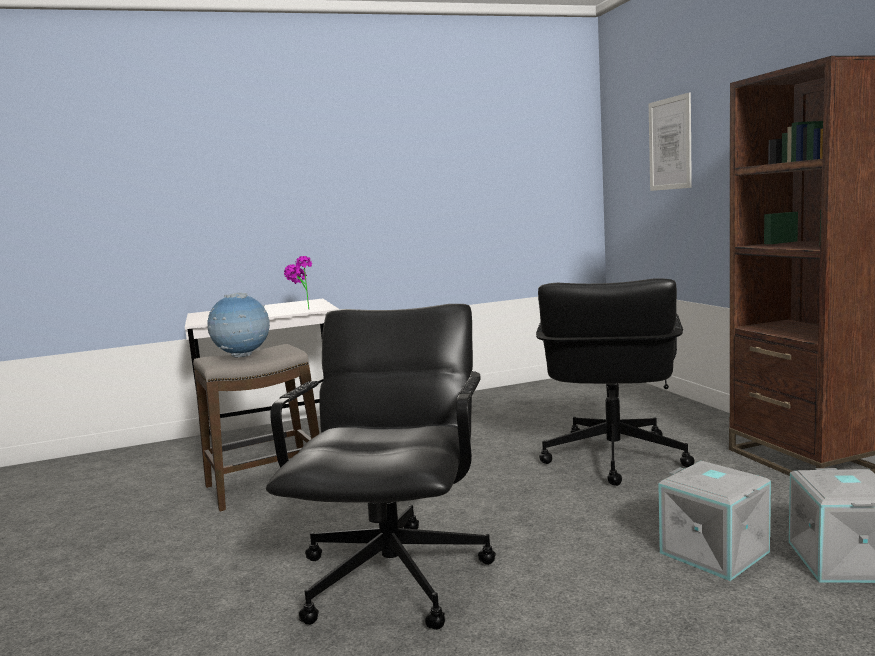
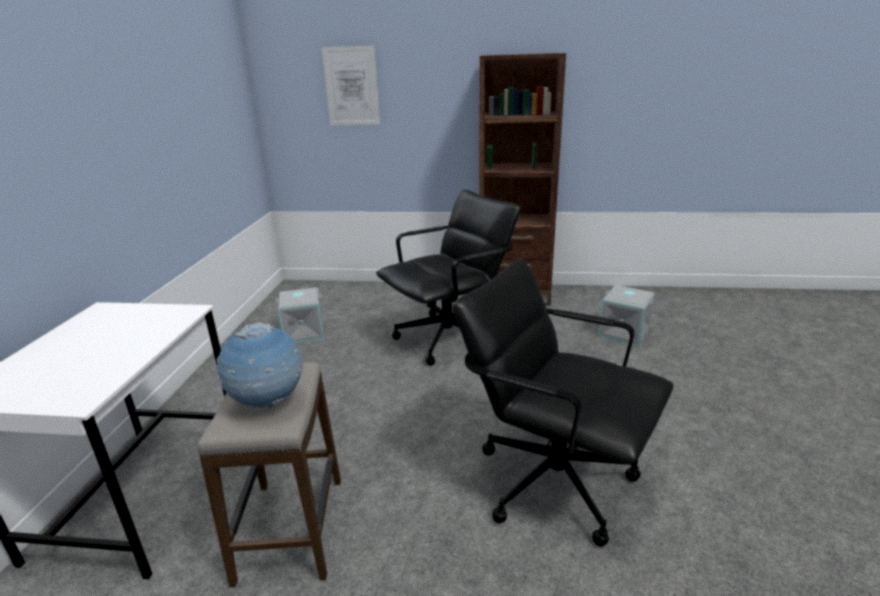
camera: 65 degrees left, 15 degrees up
(301, 310) = (164, 323): potted plant -> none
(612, 458) = (449, 338): black office chair -> black office chair turned 75 degrees counterclockwise
(715, 552) = (596, 356): grey storage box -> grey storage box (304, 331)

